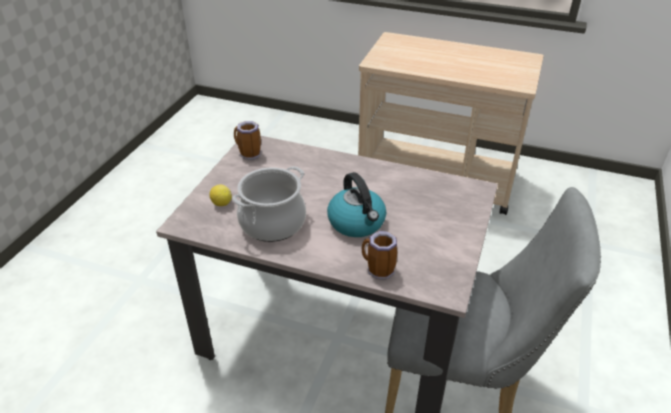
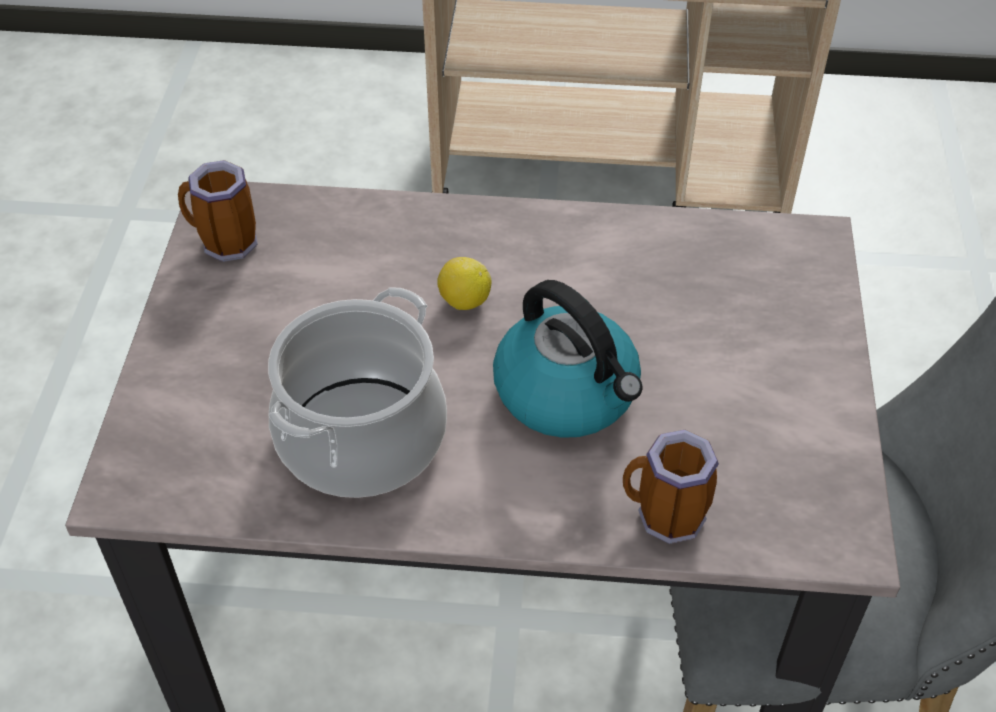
camera: 15 degrees left, 10 degrees up
(221, 203) = (209, 406): lemon -> lemon (464, 301)

